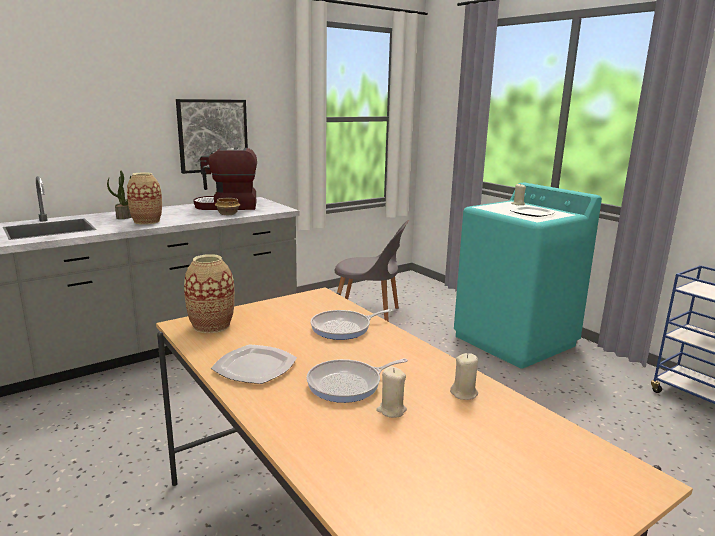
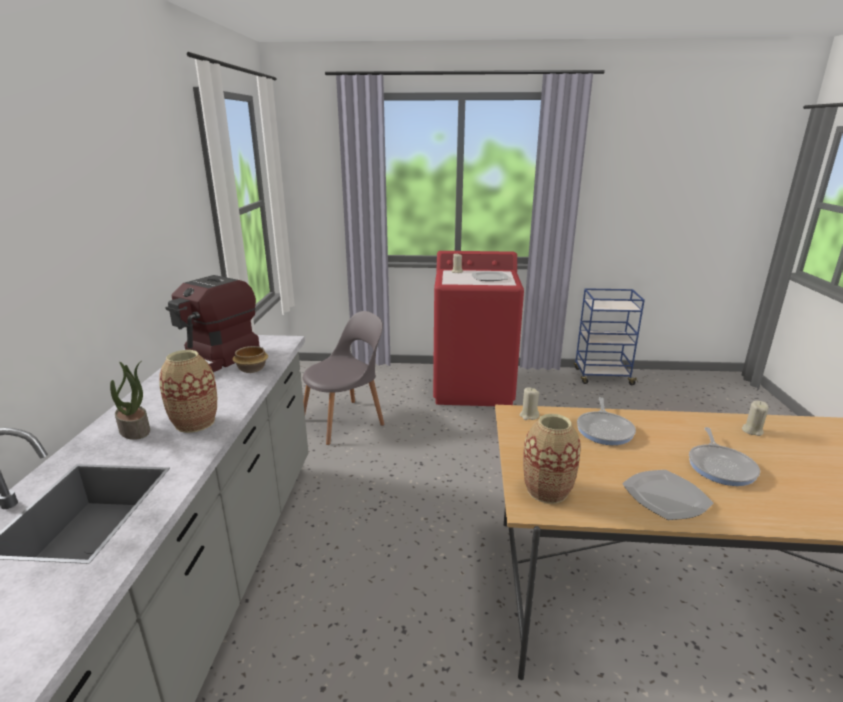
camera: 50 degrees left, 5 degrees up
(213, 135) = (149, 268): picture -> none
(391, 410) = (771, 465): beige candle -> beige candle (529, 416)
(515, 341) = (473, 387): turquoise washing machine -> red washing machine

